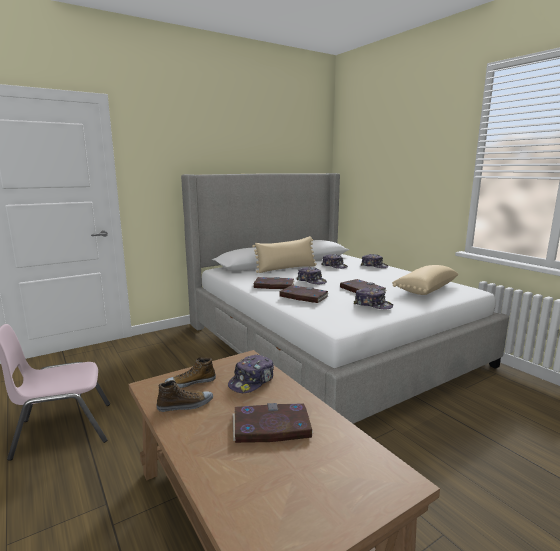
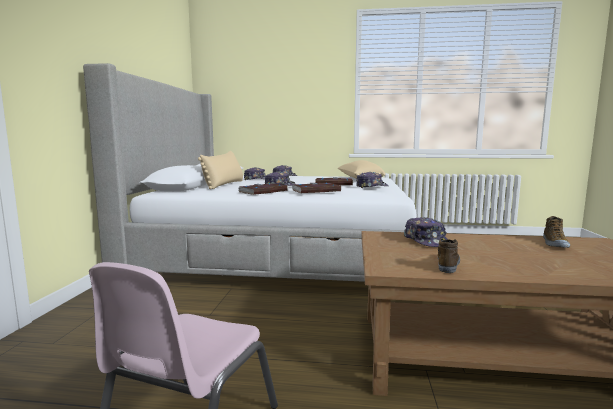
camera: 50 degrees left, 5 degrees down
(190, 382) = (401, 255): shoe -> shoe (554, 243)
(271, 426) = (512, 250): book -> none

